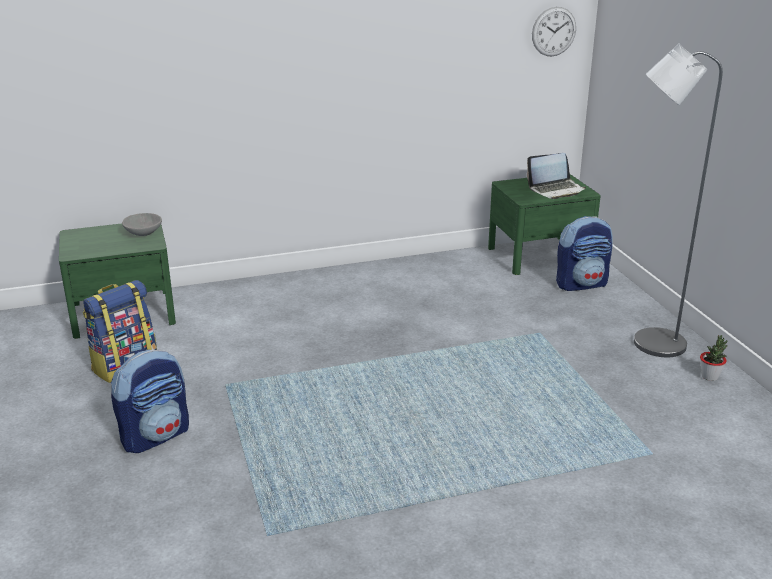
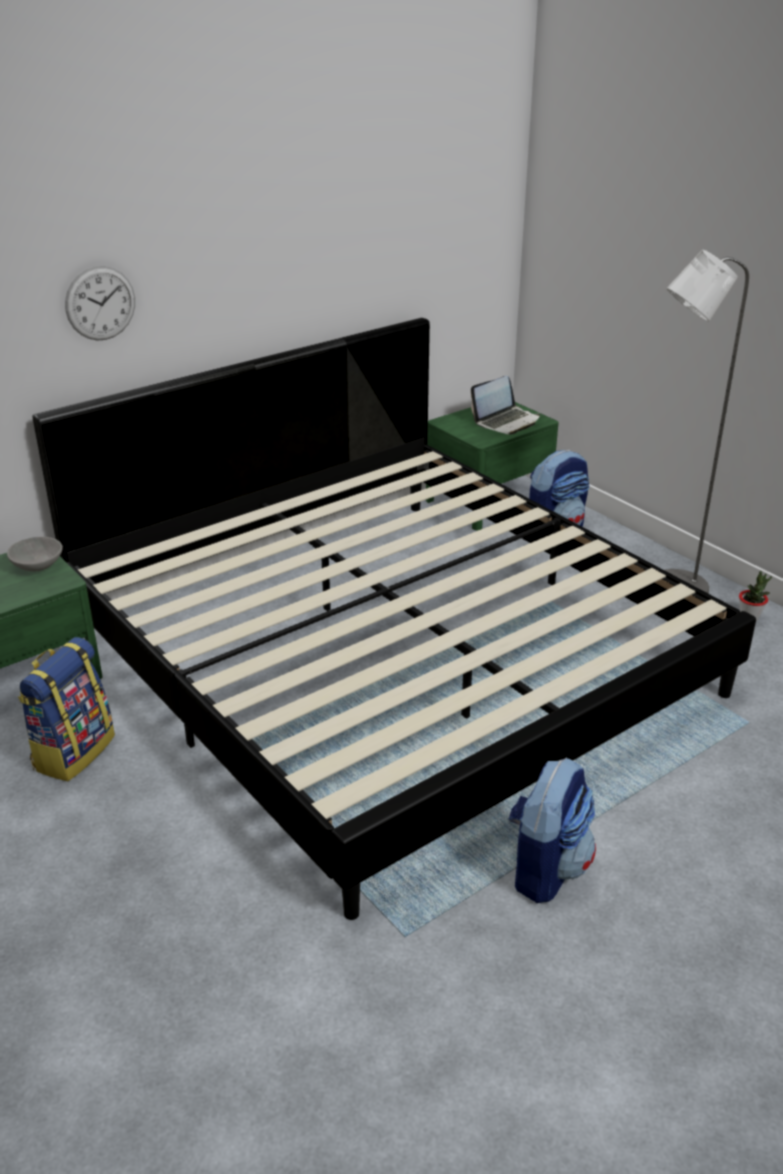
camera: 20 degrees left, 5 degrees up
(156, 436) = (180, 840): backpack -> backpack (545, 868)
(385, 350) = (391, 658): none -> bed
(554, 31) = (483, 230): wall clock -> wall clock (100, 303)

